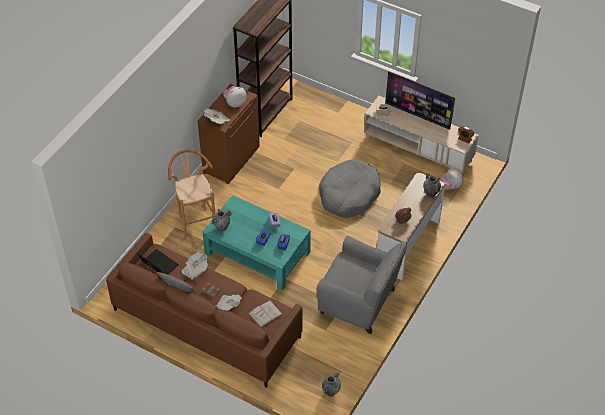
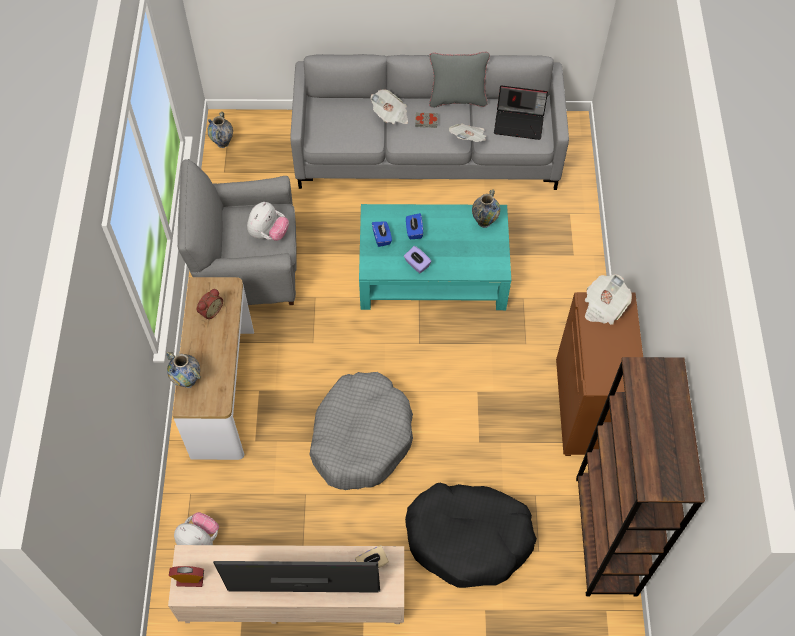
camera: 150 degrees right, 10 degrees up
(195, 220) = (554, 278): brown stool -> none
(207, 323) = (427, 152): brown sofa -> grey sofa
(235, 103) = (605, 356): plush toy -> plush toy (268, 233)
(265, 314) = (337, 125): white book -> none
(326, 137) = (468, 538): none -> black dog bed

